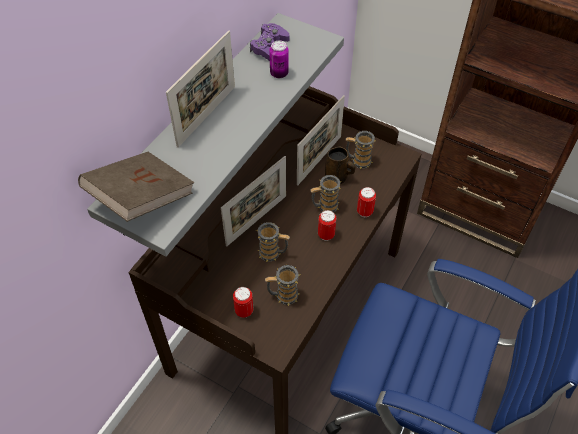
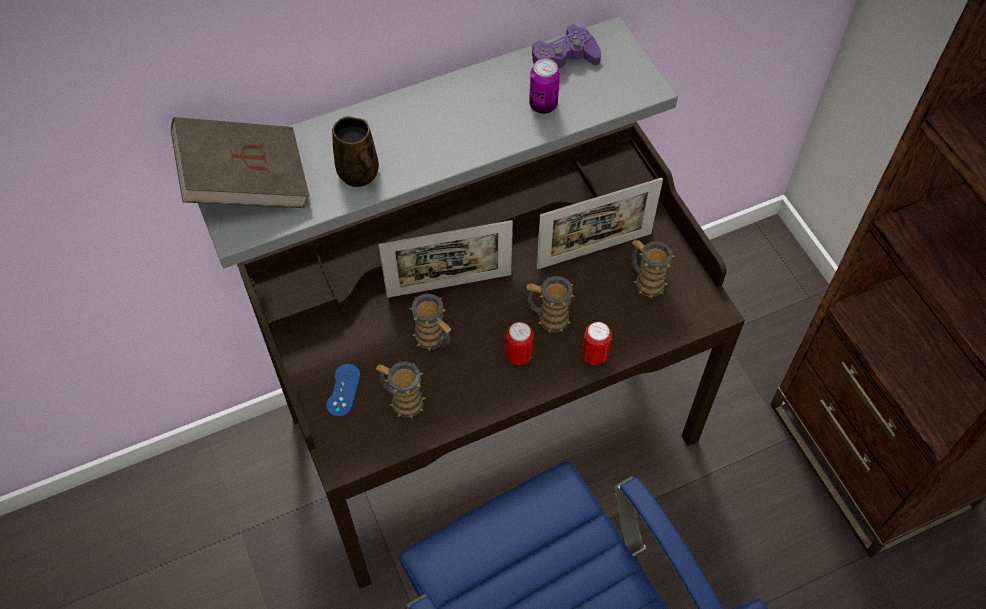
camera: 35 degrees right, 5 degrees up
(206, 116) = (405, 117): picture frame -> none
(244, 311) = (343, 390): can -> blue game controller
(337, 178) = (598, 288): brown mug -> brown mug (359, 175)

